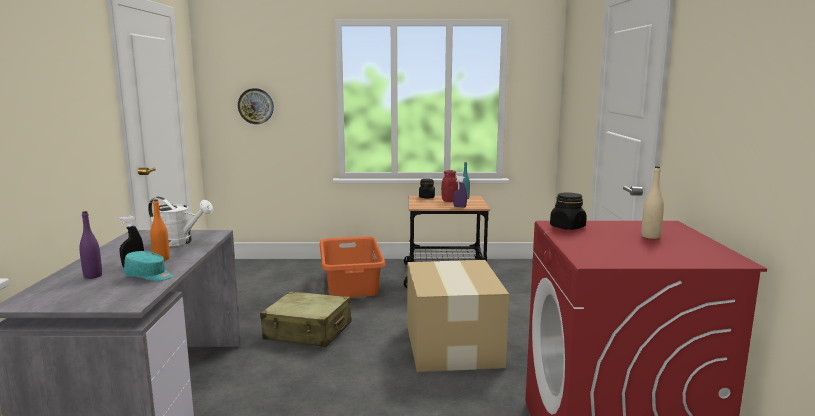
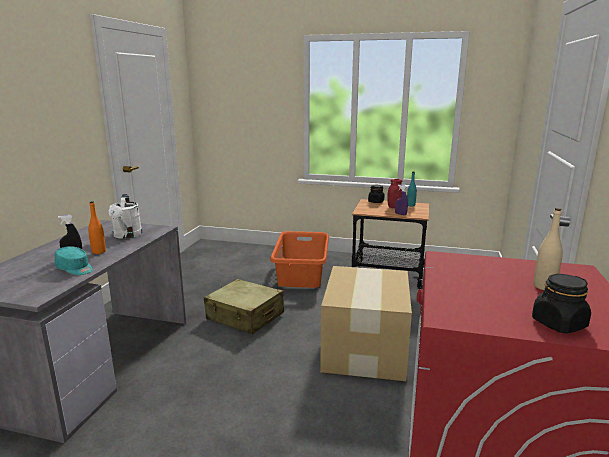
camera: 15 degrees right, 5 degrees up
(93, 276) = (35, 264): purple bottle -> none
(180, 242) = (127, 235): white watering can -> white watering can turned 45 degrees clockwise
(256, 106) = (236, 113): wall clock -> none
(567, 227) = (454, 263): black jar -> black jar (558, 324)

